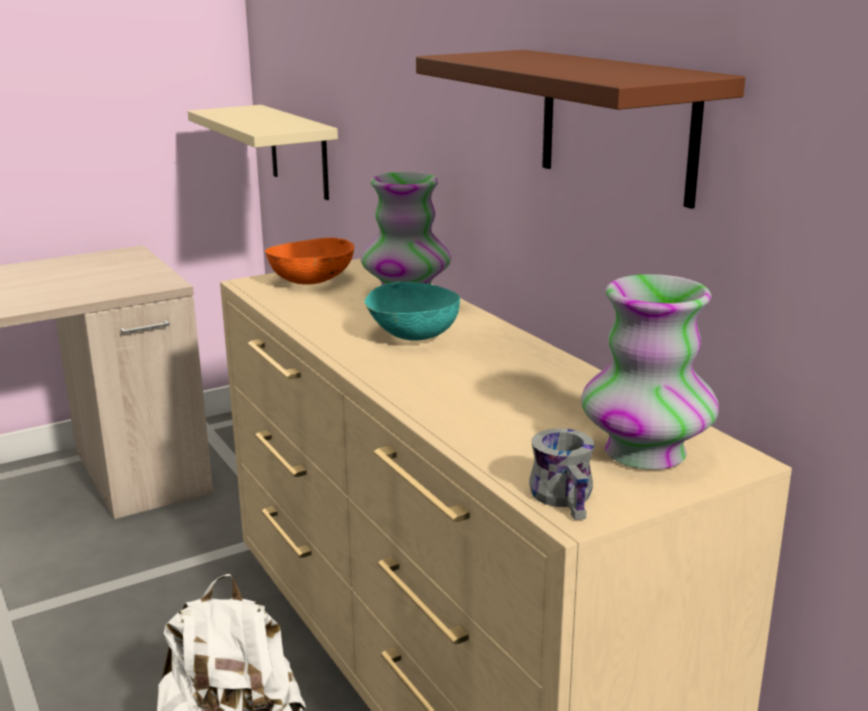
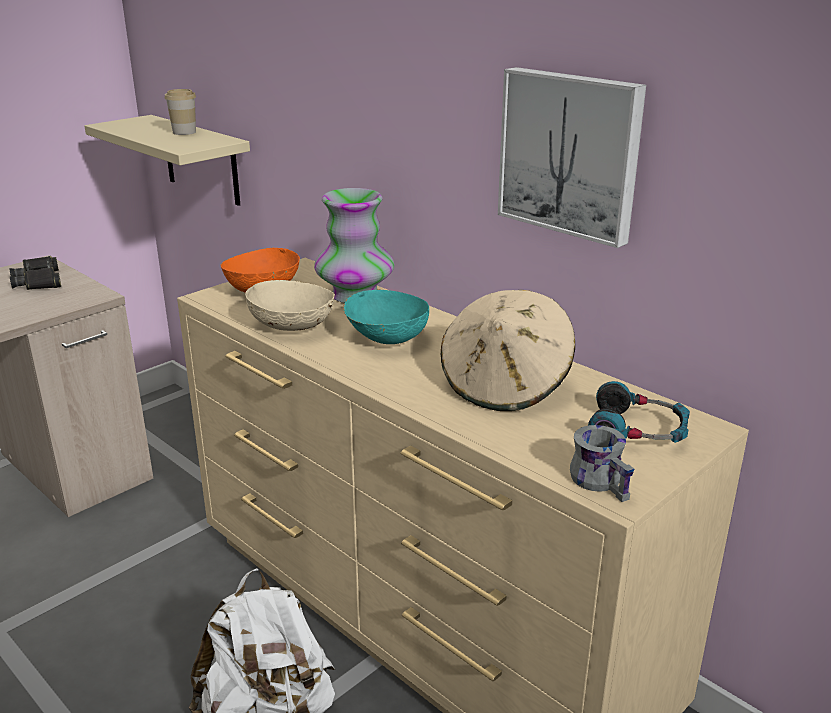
camera: 15 degrees left, 5 degrees up
(119, 266) = (39, 281): none -> black binoculars
(278, 119) = (184, 132): none -> cup
(320, 315) = (293, 326): none -> beige bowl
(516, 392) = (505, 385): none -> beige hat
(616, 124) = (571, 154): brown shelf -> picture
(645, 453) = (637, 431): vase -> headphones

